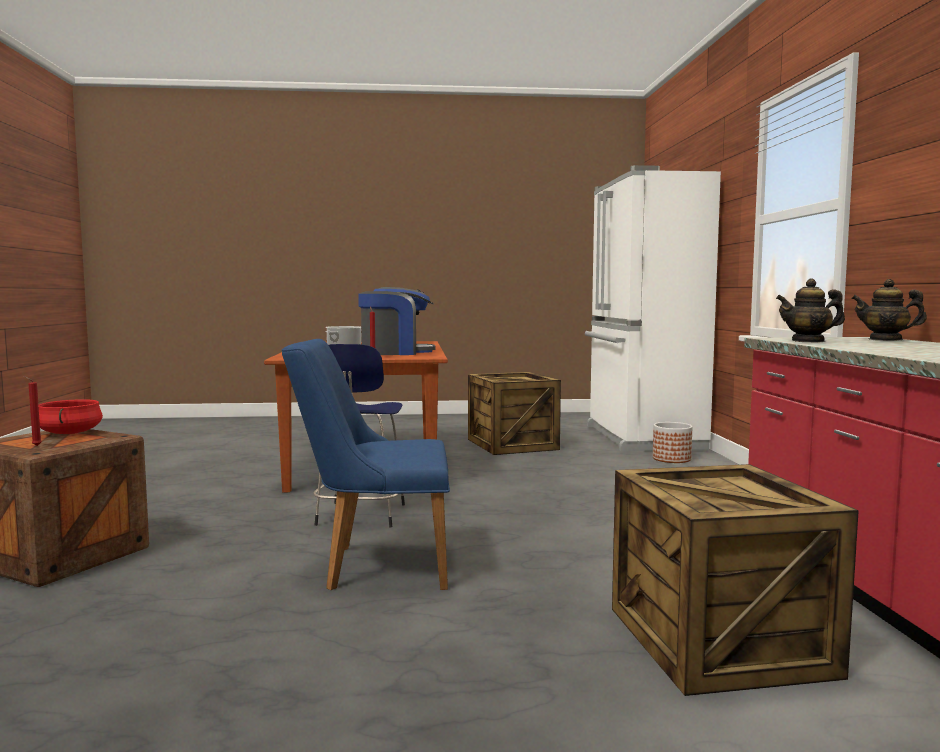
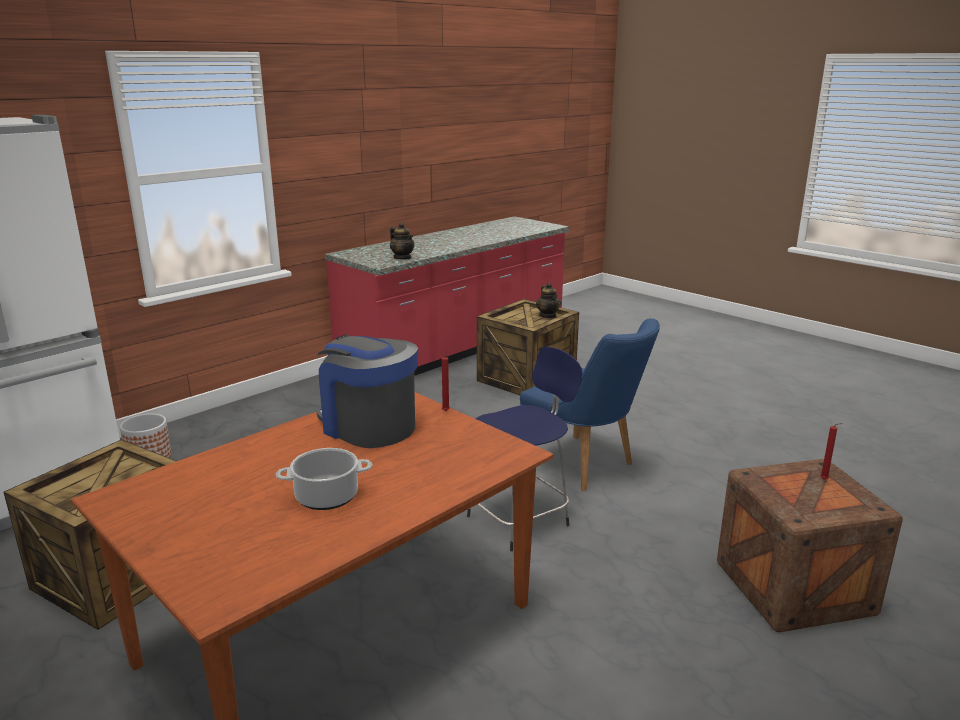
camera: 130 degrees left, 15 degrees up
(71, 433) = (794, 501): red cooking pot -> none
(885, 340) = (363, 250): teapot -> teapot (548, 316)

